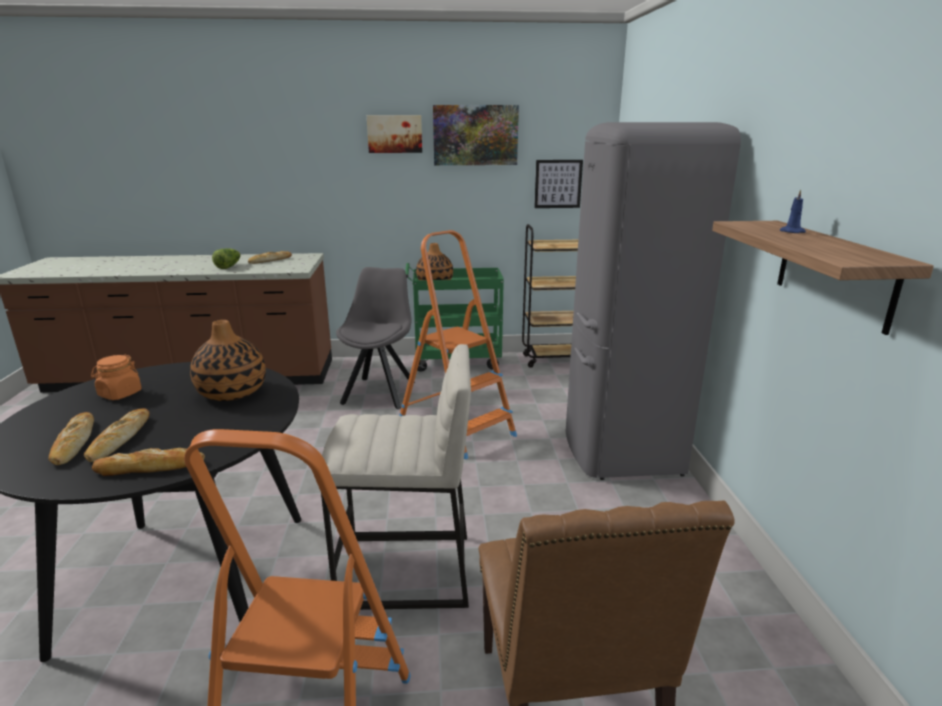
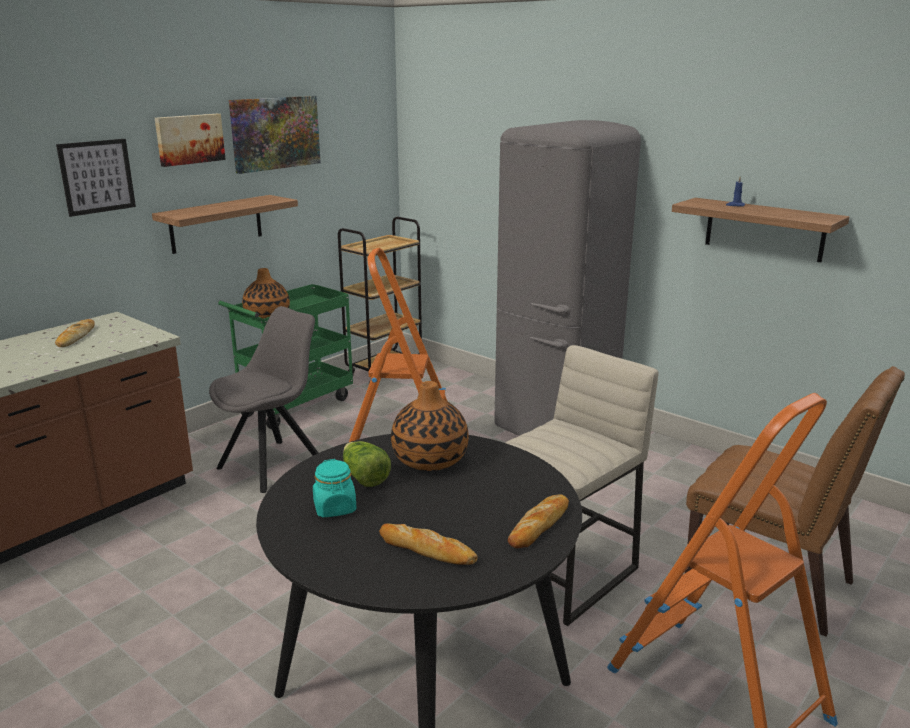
camera: 45 degrees left, 0 degrees up
(119, 439) = (455, 527): bread -> none
(120, 394) = (335, 508): orange jar -> turquoise jar
(228, 266) = (41, 359): lettuce -> lettuce (364, 477)
(379, 392) = (272, 465): grey chair -> grey chair turned 75 degrees clockwise
(412, 203) = (216, 224): none -> shelf
(558, 184) = (355, 179): picture -> picture (97, 176)

